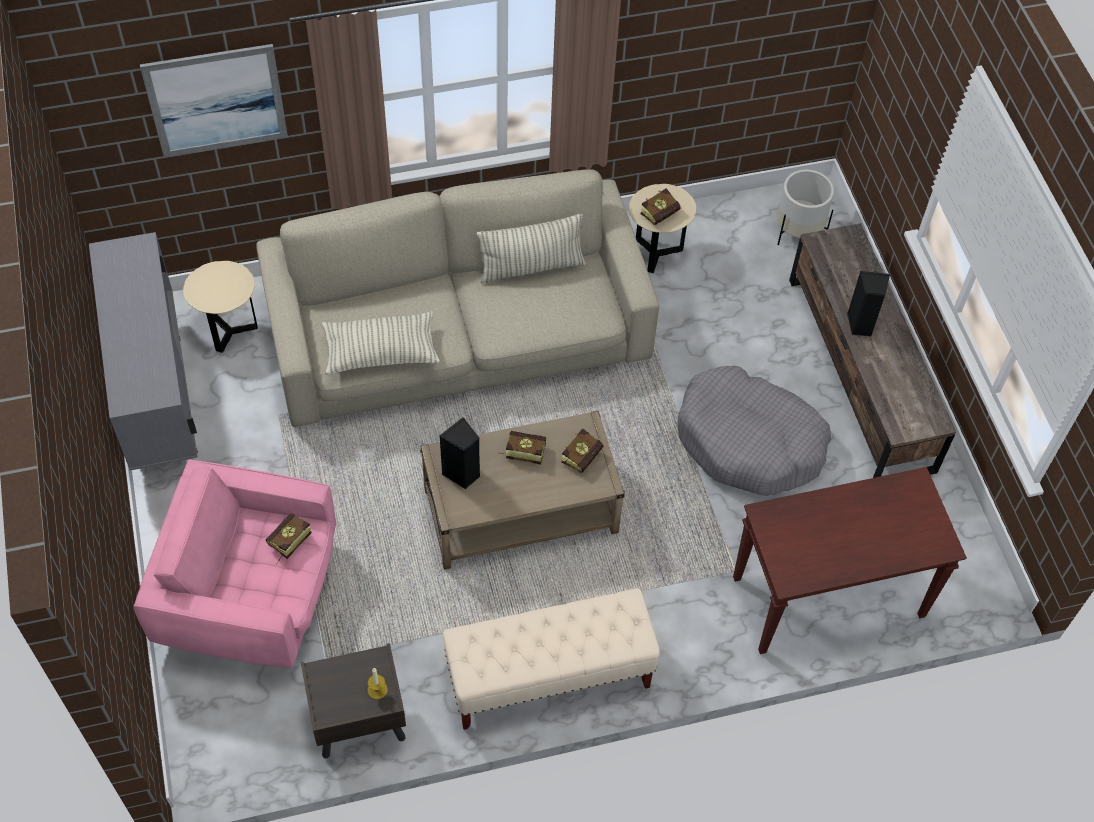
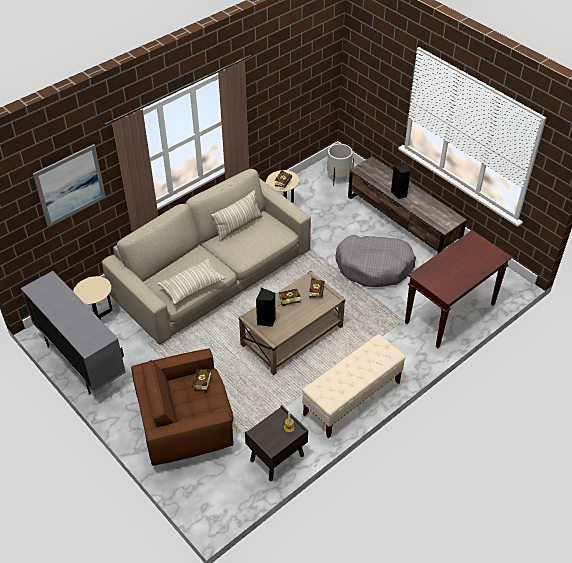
camera: 25 degrees left, 10 degrees down
(251, 594) = (186, 426): pink armchair -> brown armchair

